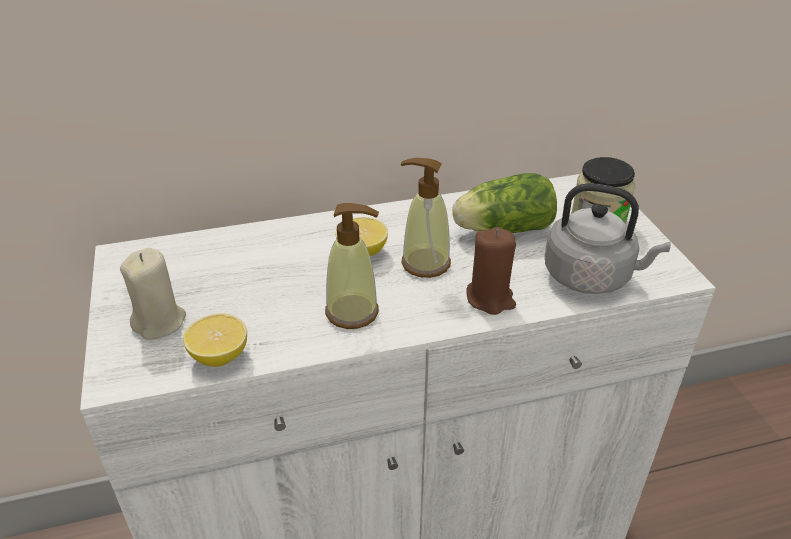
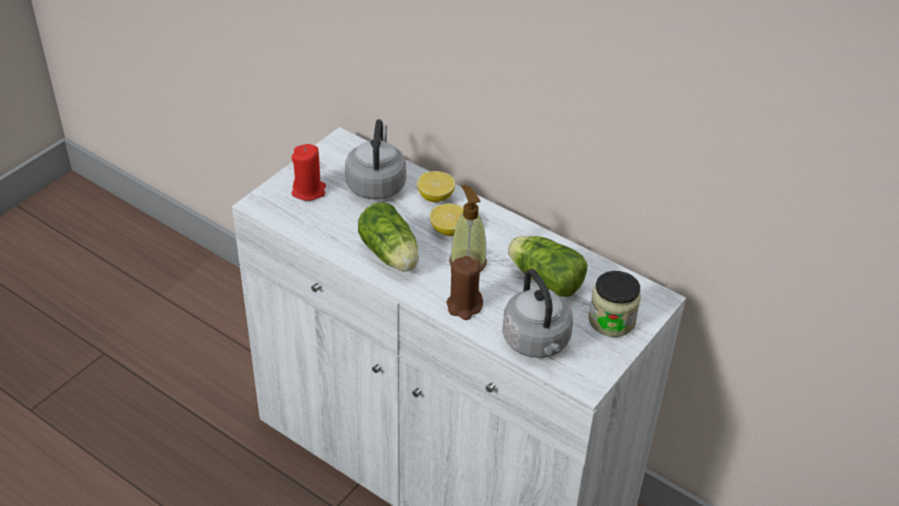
camera: 50 degrees right, 5 degrees up
(160, 322) = (309, 191): beige candle -> red candle
(219, 355) = (308, 227): lemon -> lemon (435, 197)
(225, 265) = (376, 184): none -> grey kettle
(352, 312) = (391, 256): soap dispenser -> lettuce

